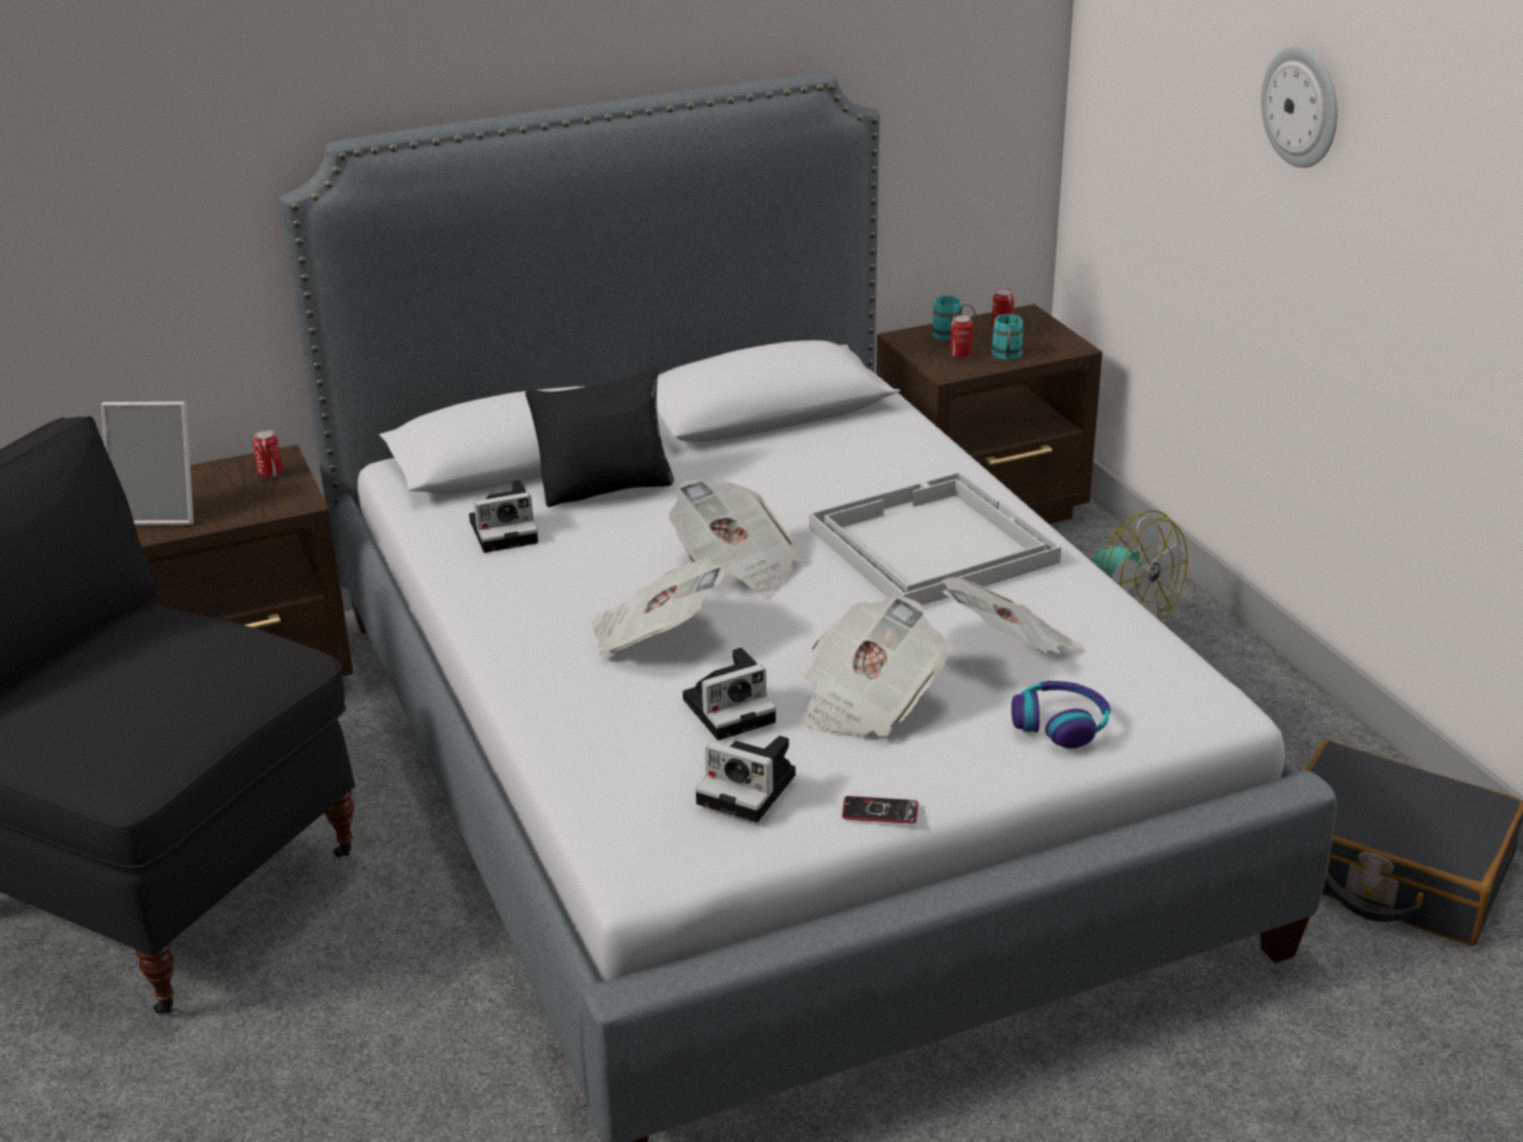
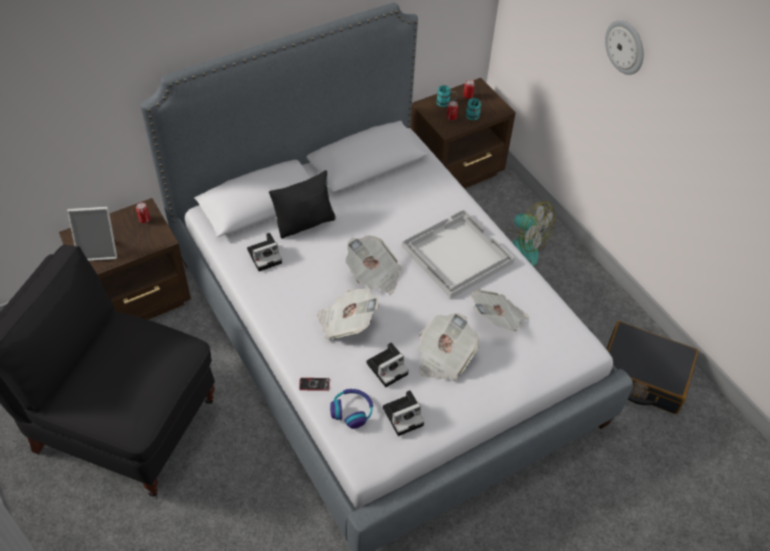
camera: 10 degrees left, 20 degrees up
(750, 789) = (404, 415): camera -> camera turned 45 degrees counterclockwise
(880, 811) = (458, 422): phone -> phone (314, 384)
(1060, 724) = (525, 365): headphones -> headphones (352, 411)

